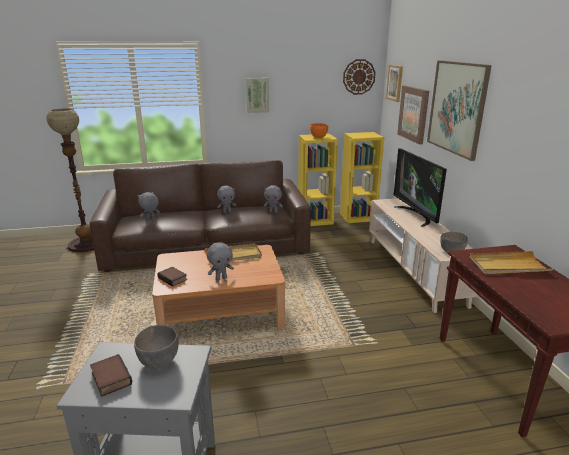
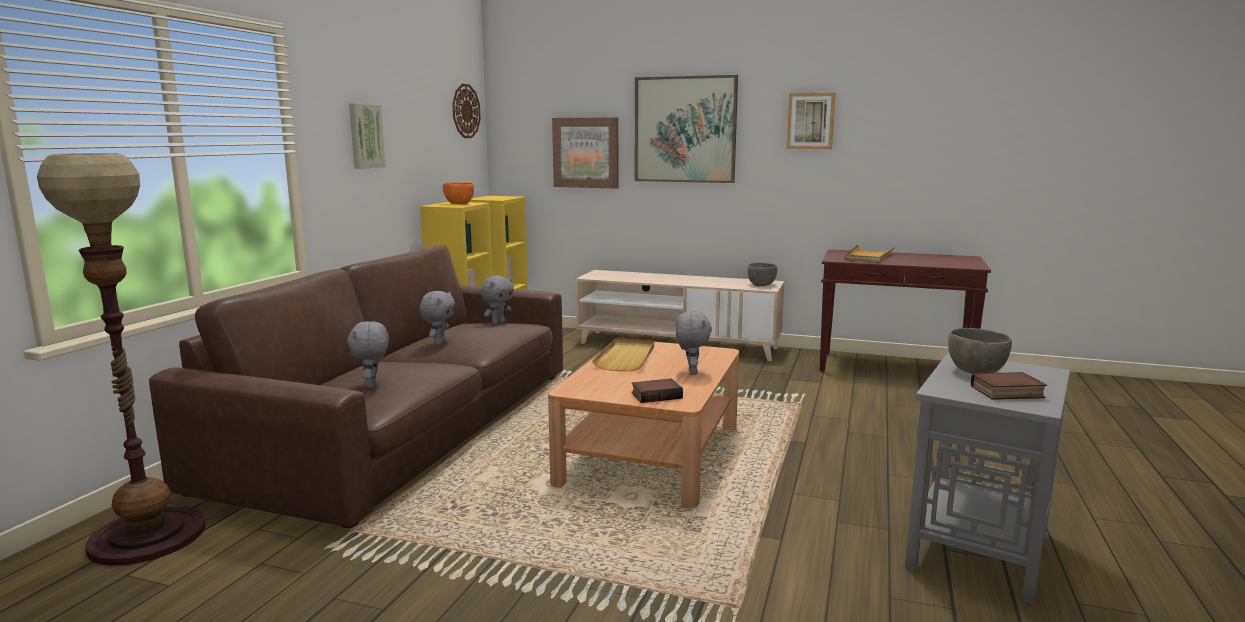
camera: 60 degrees left, 10 degrees down
(395, 83) = (522, 118): picture -> picture (810, 121)
(416, 215) = (654, 276): television -> none

